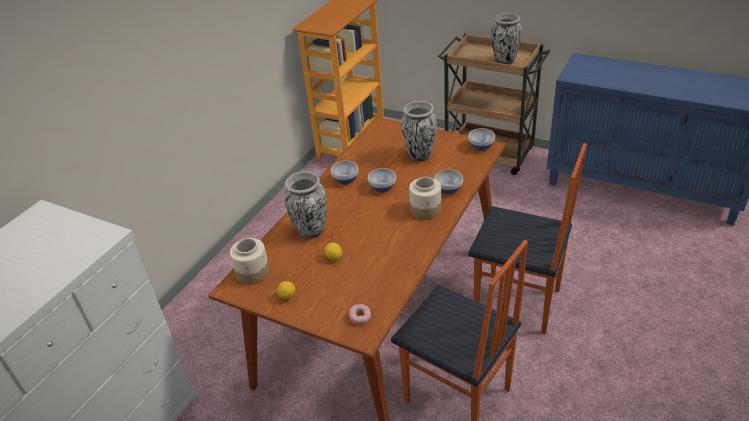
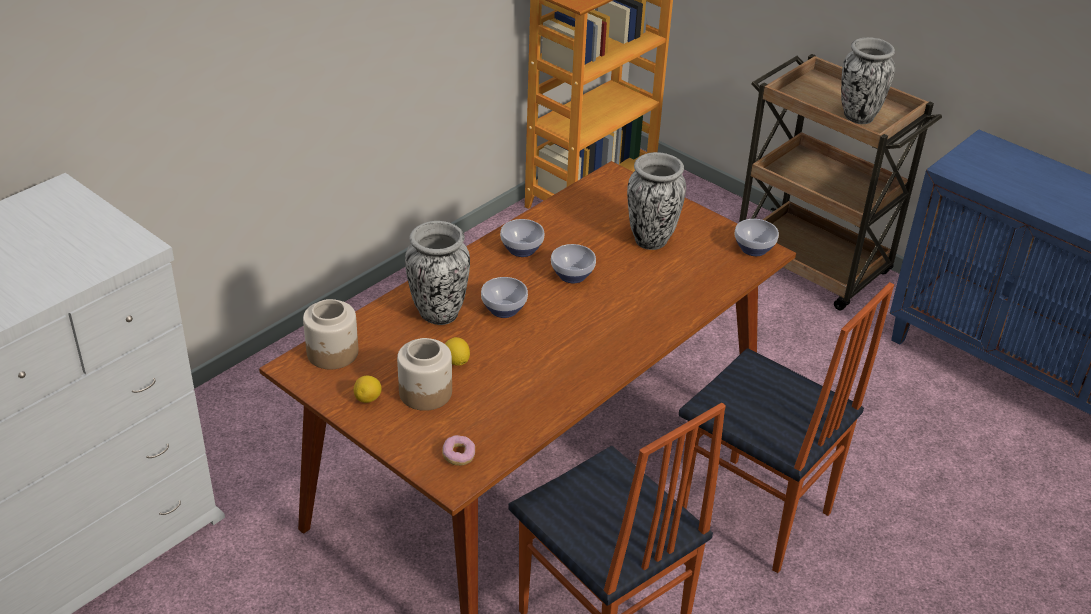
camera: 10 degrees right, 0 degrees up
(426, 210) = (622, 326): jar -> jar (426, 393)
(449, 189) = (672, 304): bowl -> bowl (505, 310)

